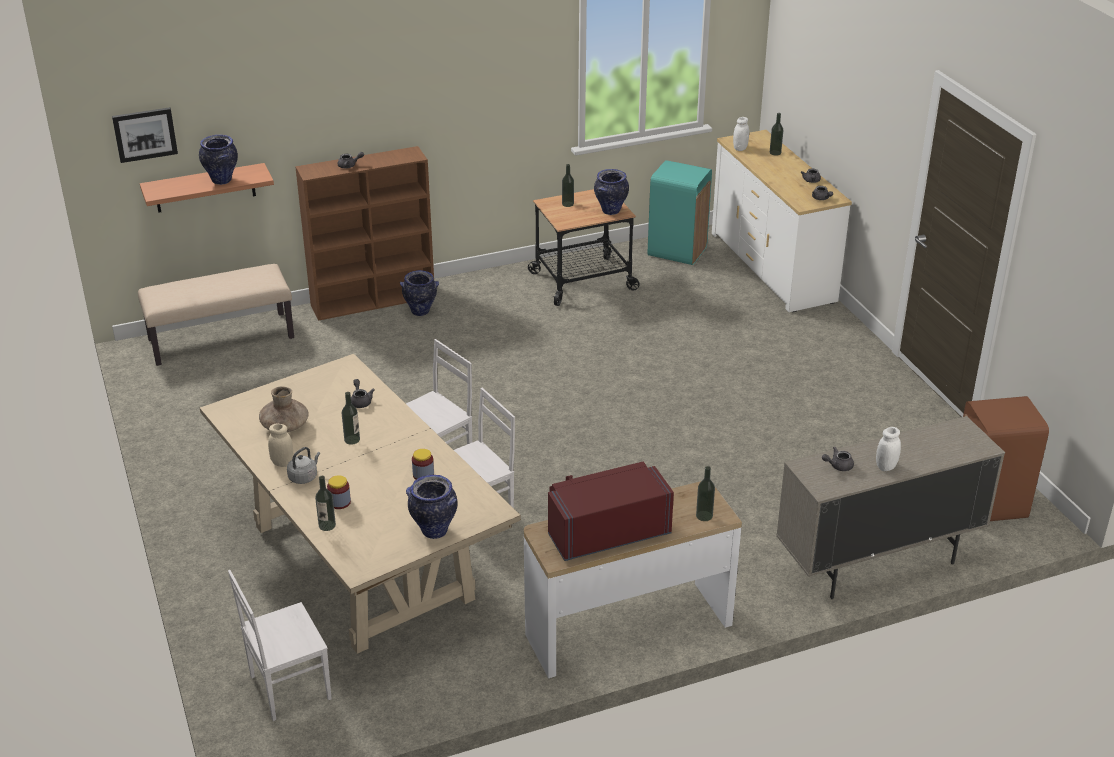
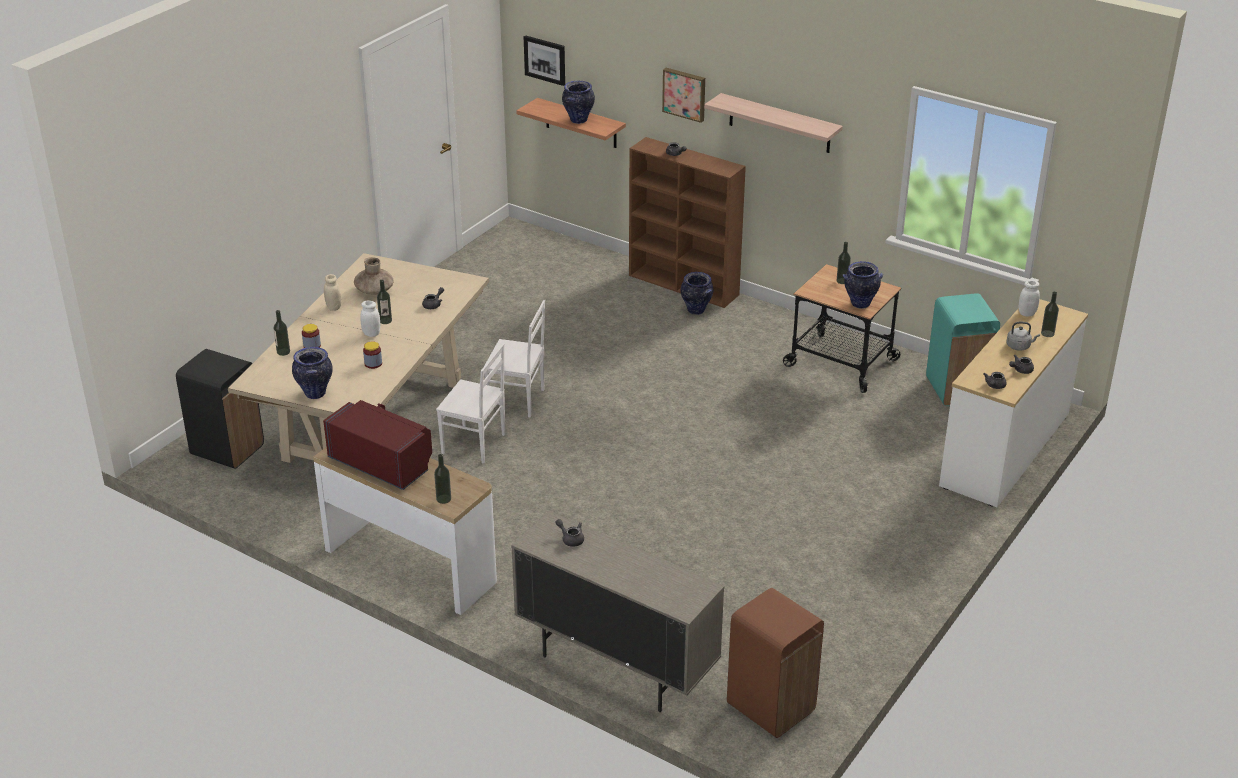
camera: 55 degrees right, 0 degrees up
(221, 338) = (559, 250): beige bench -> none
(288, 687) = (227, 449): white chair -> black trash can
(304, 477) = (326, 321): grey kettle -> grey kettle (1019, 346)
(335, 100) = (685, 94): none -> picture
(448, 86) = (779, 123): none -> shelf
(886, 466) = (596, 564): white jar -> white jar (371, 334)

